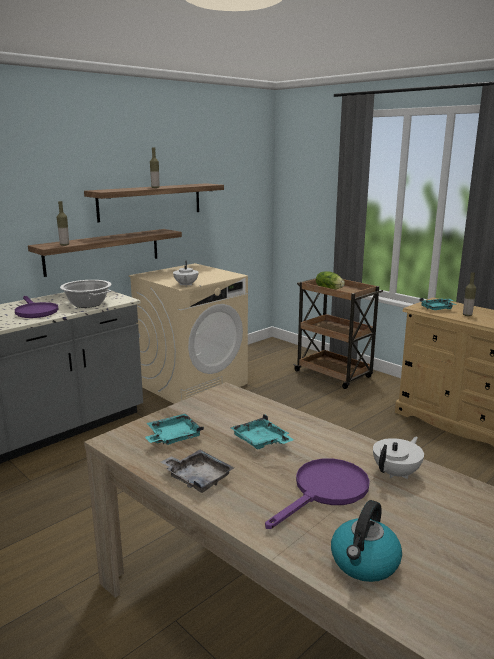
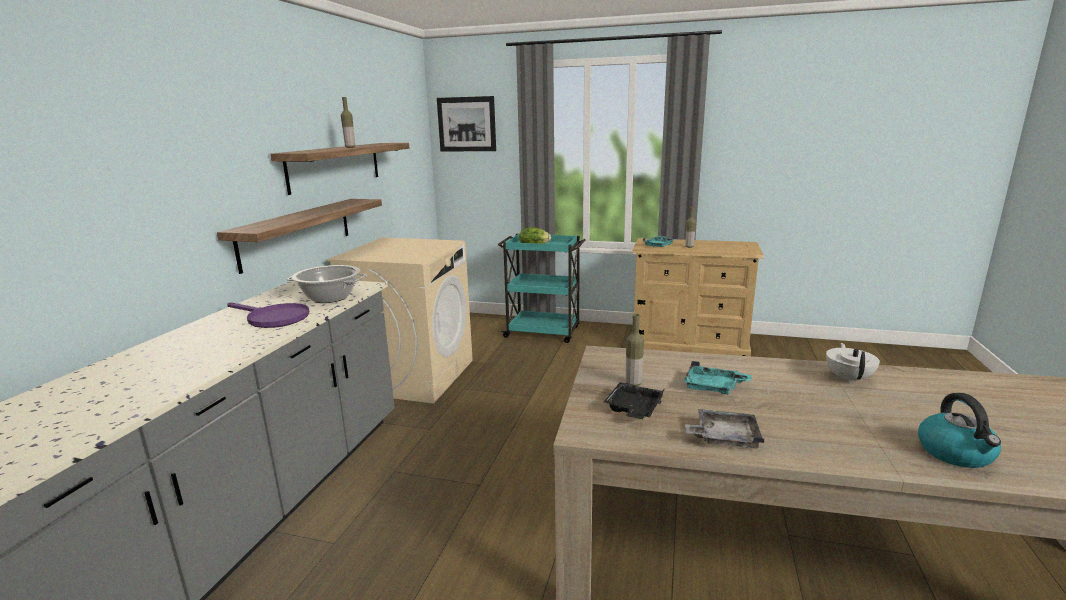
camera: 30 degrees left, 0 degrees up
(64, 245) = (273, 225): bottle -> bottle (633, 383)
(173, 437) = (633, 409): turquoise tray -> black tray
(185, 285) = (419, 258): white teapot -> none
(302, 168) = (466, 124): none -> picture
(325, 491) = (833, 410): purple frying pan -> none
(334, 374) = (543, 332): brown cart -> turquoise cart

